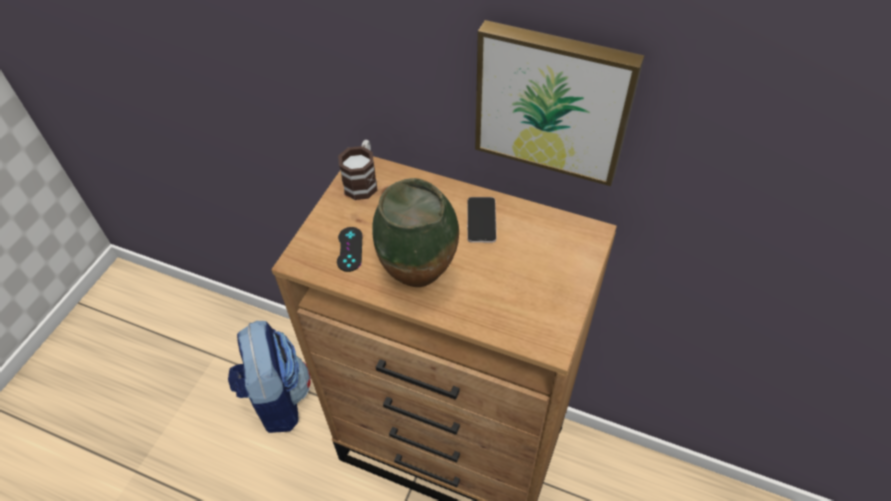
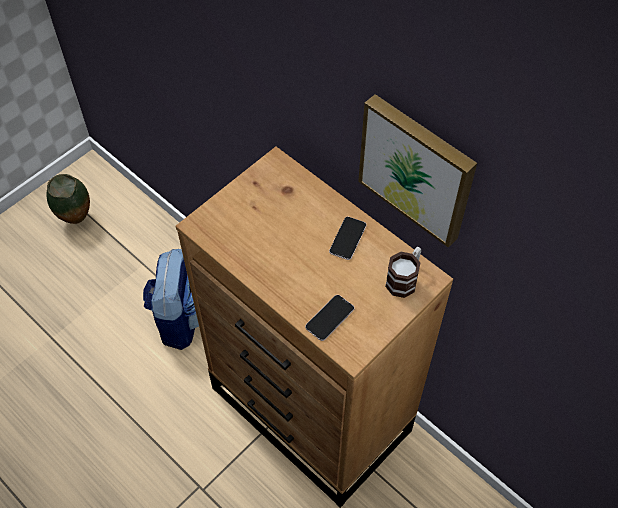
camera: 20 degrees right, 5 degrees up
(349, 249) = (238, 229): black game controller -> none
(363, 181) = (271, 175): mug -> mug (404, 279)
(420, 281) = (278, 272): vase -> vase (77, 221)
(505, 312) = (329, 318): none -> phone

